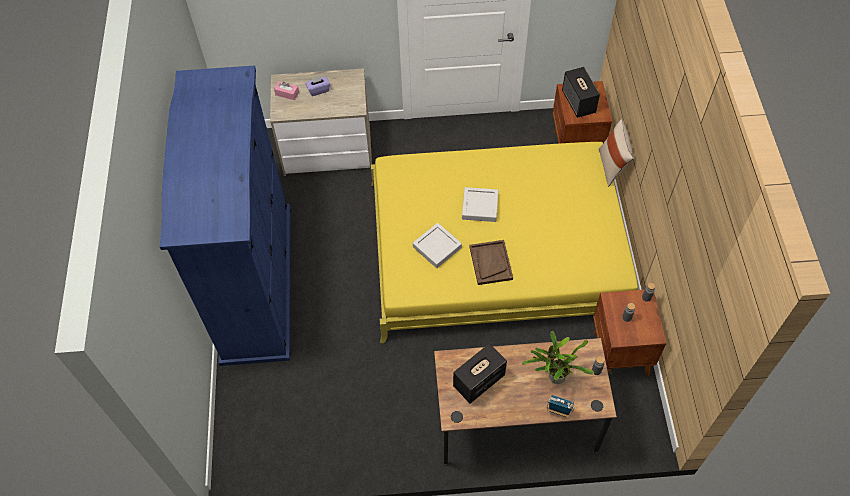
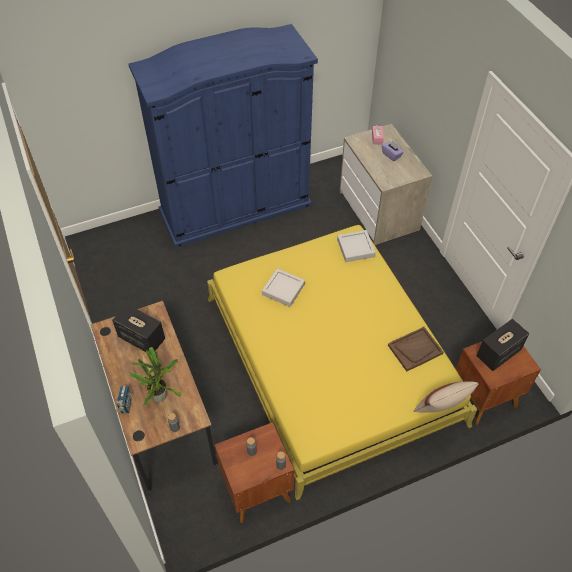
camera: 70 degrees right, 5 degrees down
(480, 206) = (339, 309): grey tray -> grey tray (355, 248)
(490, 263) = (282, 332): brown tray -> brown tray (415, 349)

